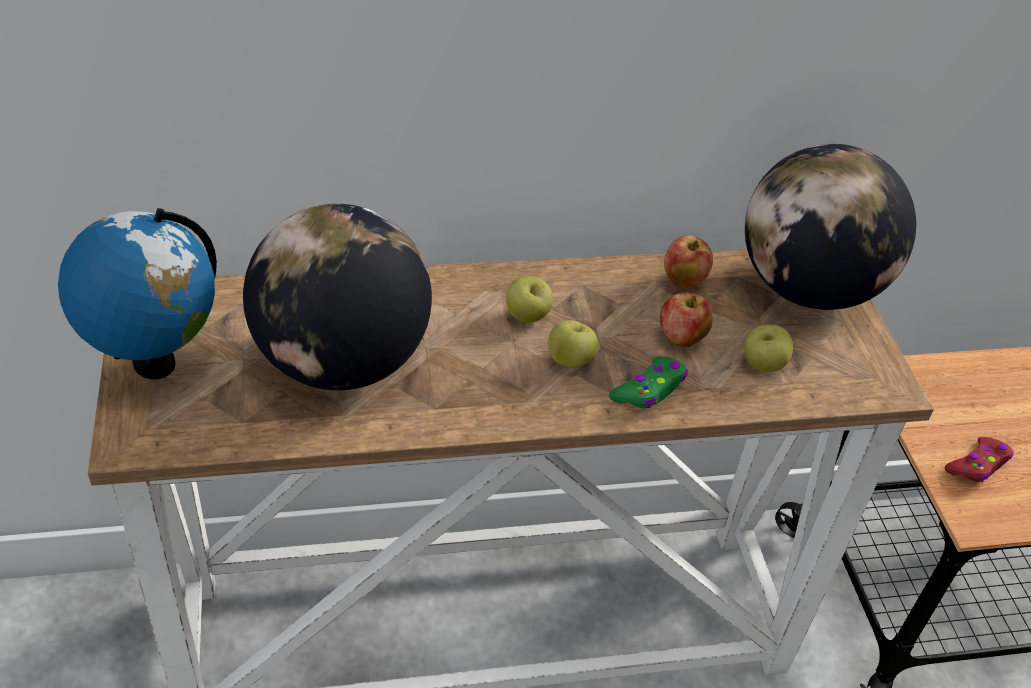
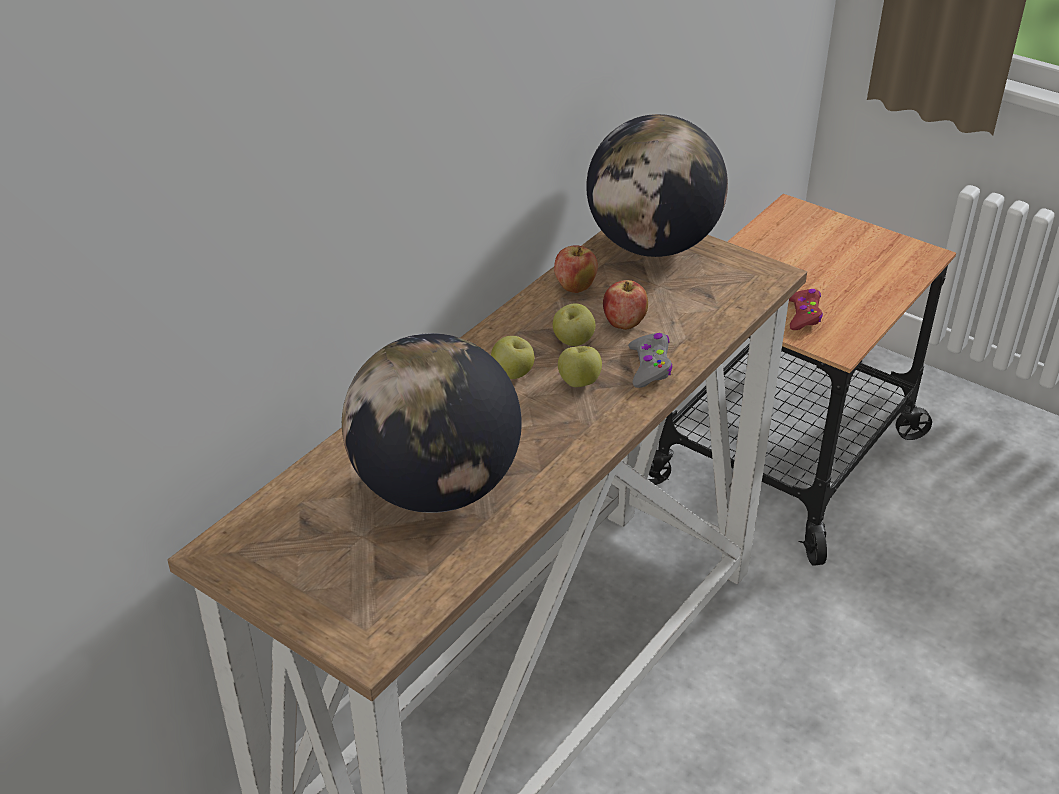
camera: 40 degrees left, 5 degrees down
(154, 363) = (299, 587): globe -> none
(649, 390) = (650, 367): green game controller -> grey game controller
(762, 365) = (690, 308): apple -> apple (573, 342)

